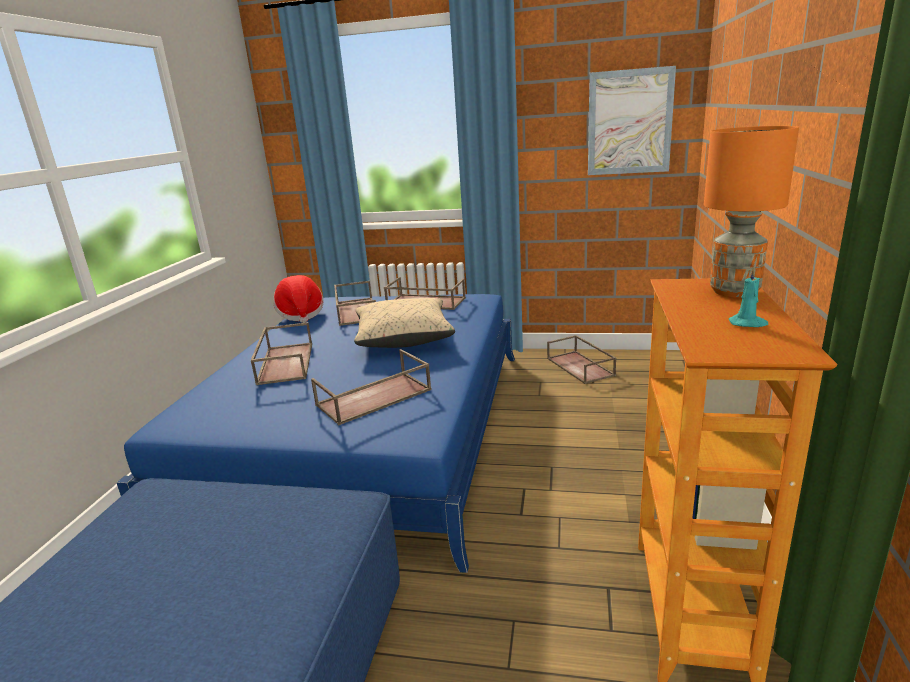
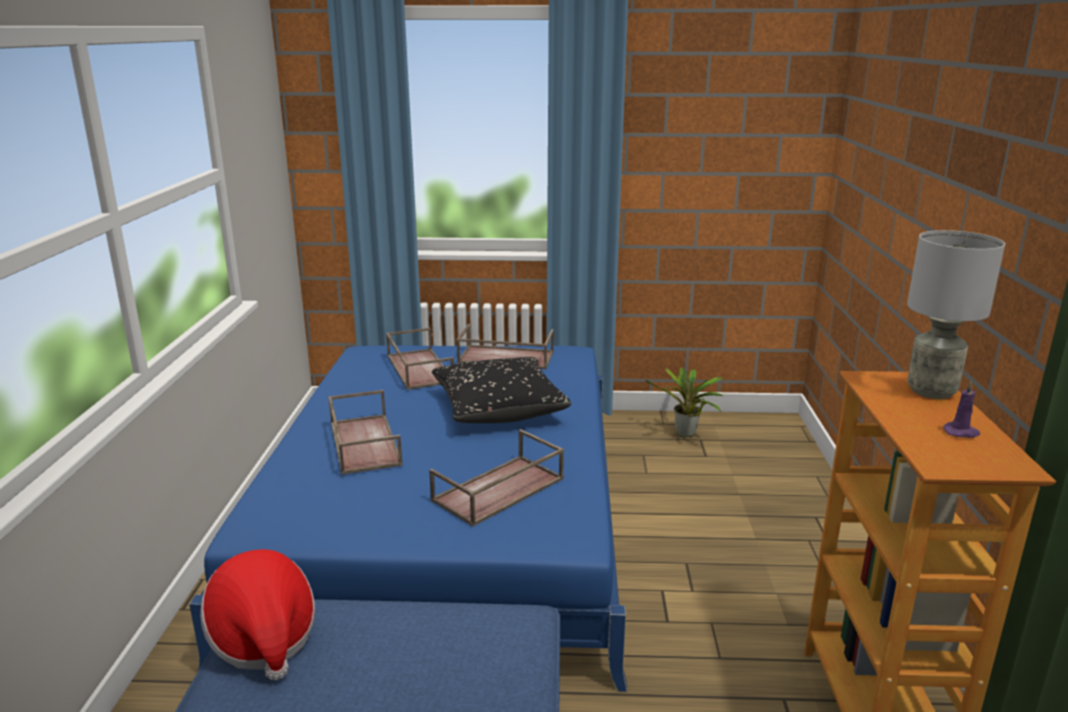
camera: 10 degrees left, 0 degrees up
(301, 314) = (346, 372): hat -> hat (263, 638)
(404, 338) = (499, 408): beige pillow -> black pillow
(581, 367) = (686, 435): brown tray -> potted plant
(629, 122) = (751, 149): picture -> none
(734, 291) = (931, 391): orange table lamp -> grey table lamp
(748, 323) = (961, 433): turquoise candle -> purple candle

